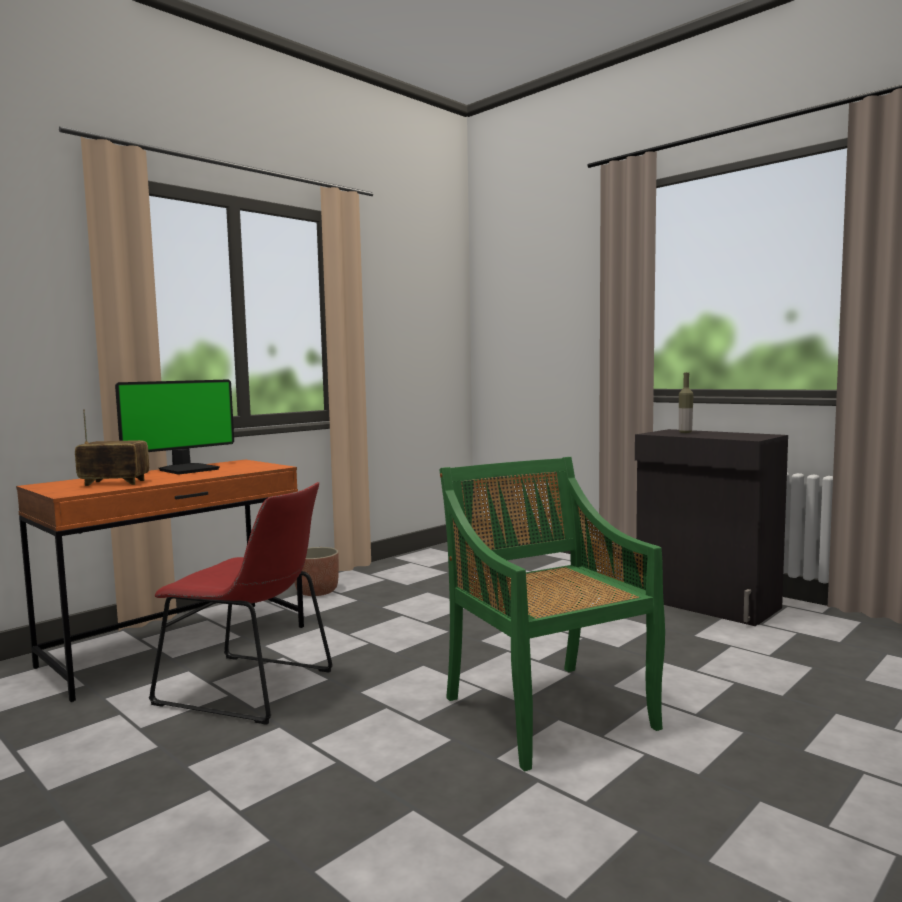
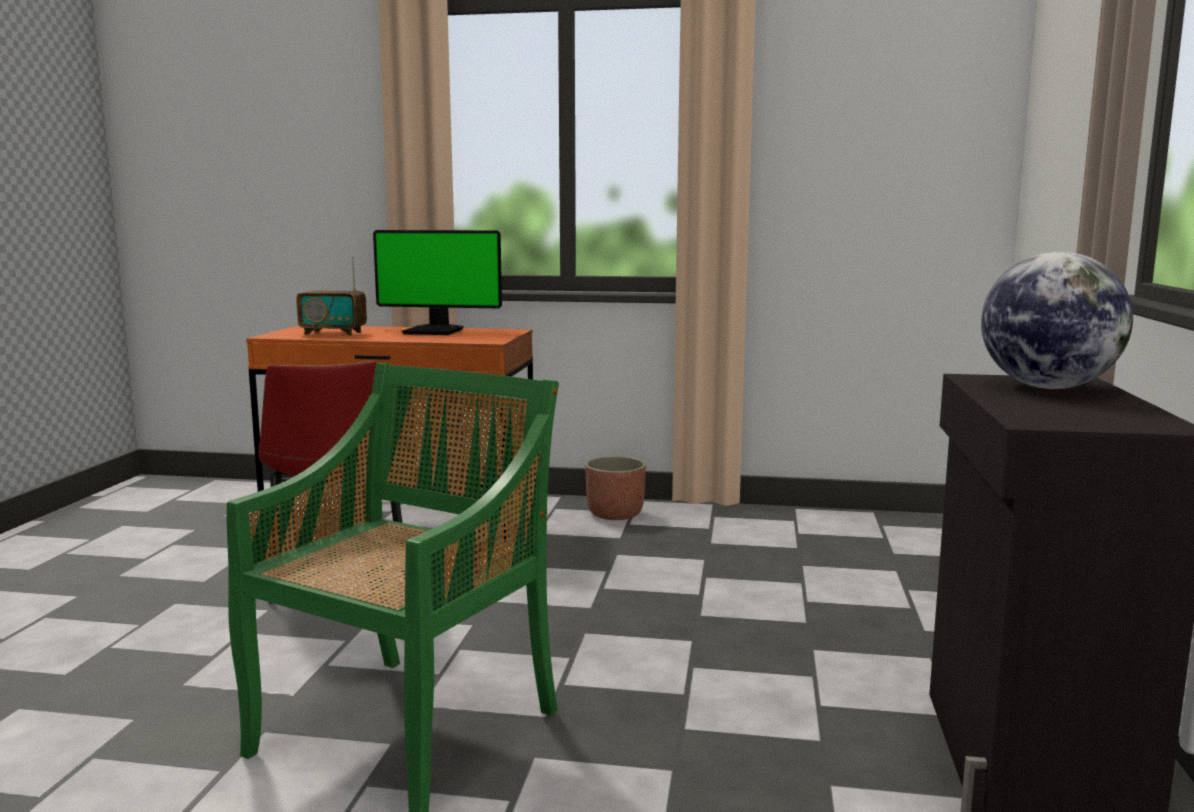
camera: 55 degrees right, 5 degrees up
(114, 483) = (333, 333): radio -> radio turned 135 degrees clockwise
(685, 432) = (1047, 387): bottle -> globe

